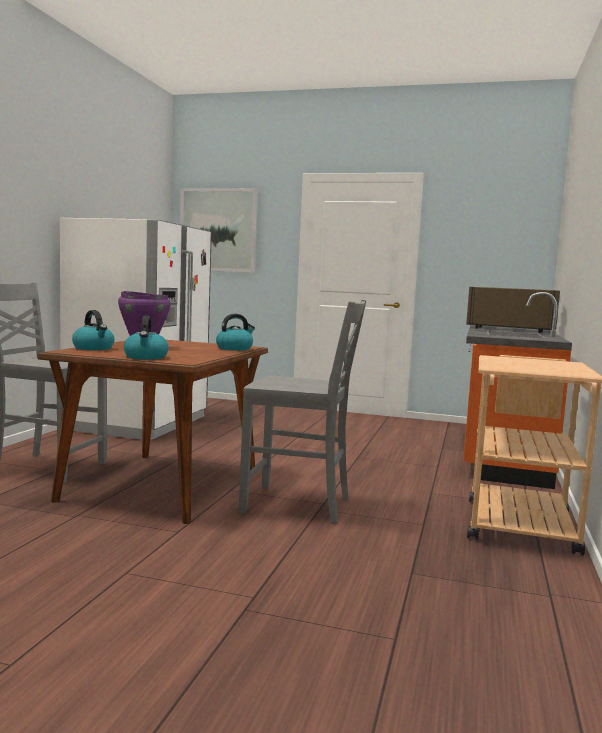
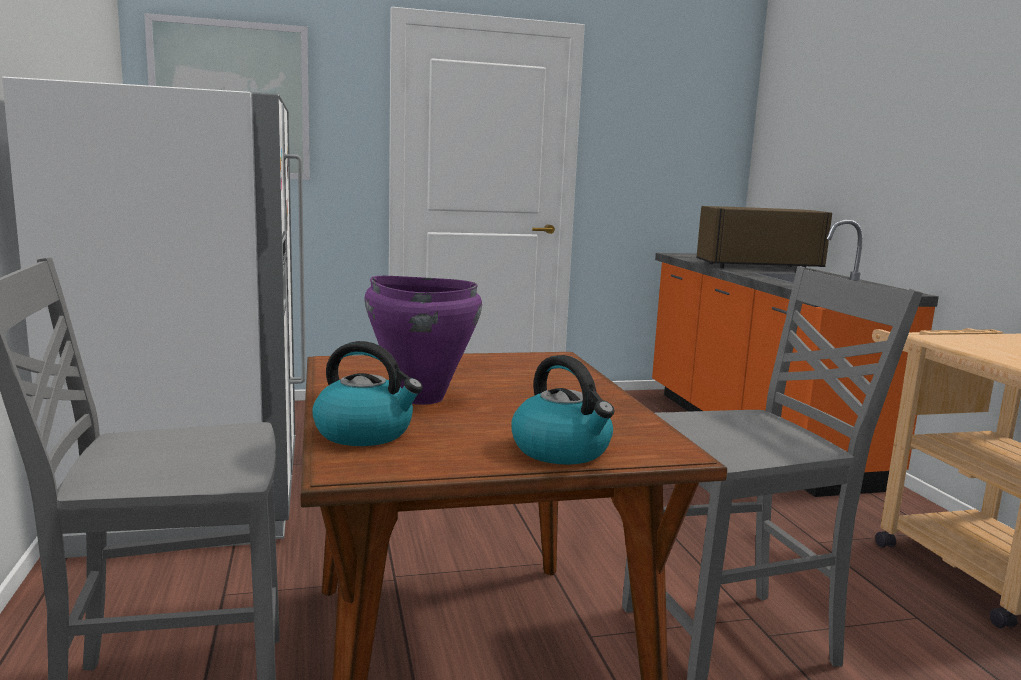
camera: 30 degrees left, 5 degrees up
(235, 348) = (561, 369): kettle -> none

